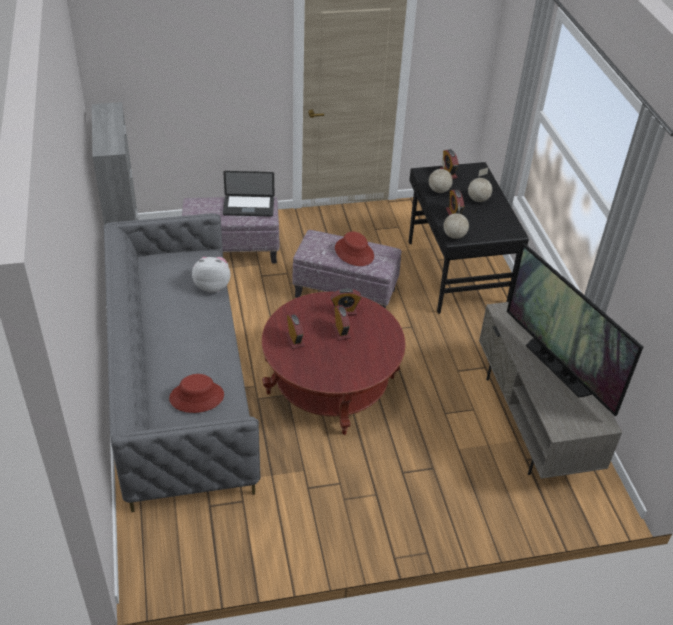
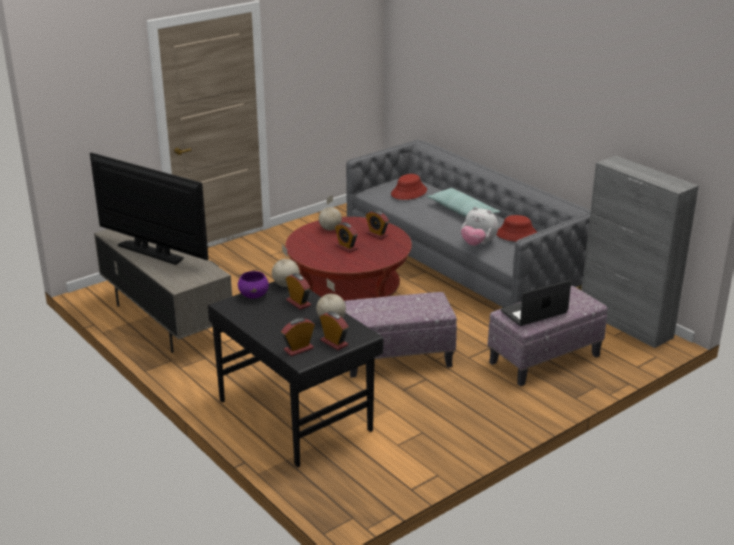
camera: 155 degrees right, 15 degrees down
(176, 335) = (462, 211): none -> pillow
(212, 286) = (478, 244): plush toy -> plush toy turned 60 degrees clockwise
(345, 311) = (355, 259): alarm clock -> alarm clock (298, 349)
(354, 252) = (389, 305): red hat -> red hat (517, 235)
(477, 199) = (281, 324): globe -> globe (330, 229)
(486, 233) = (254, 295): none -> purple bowl

